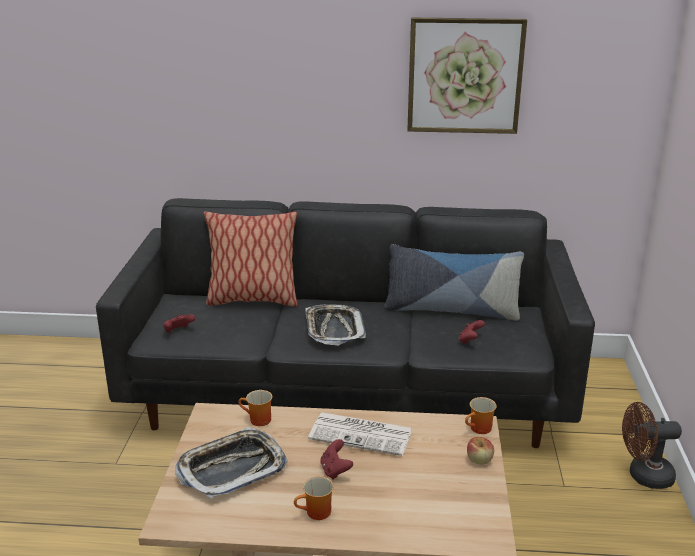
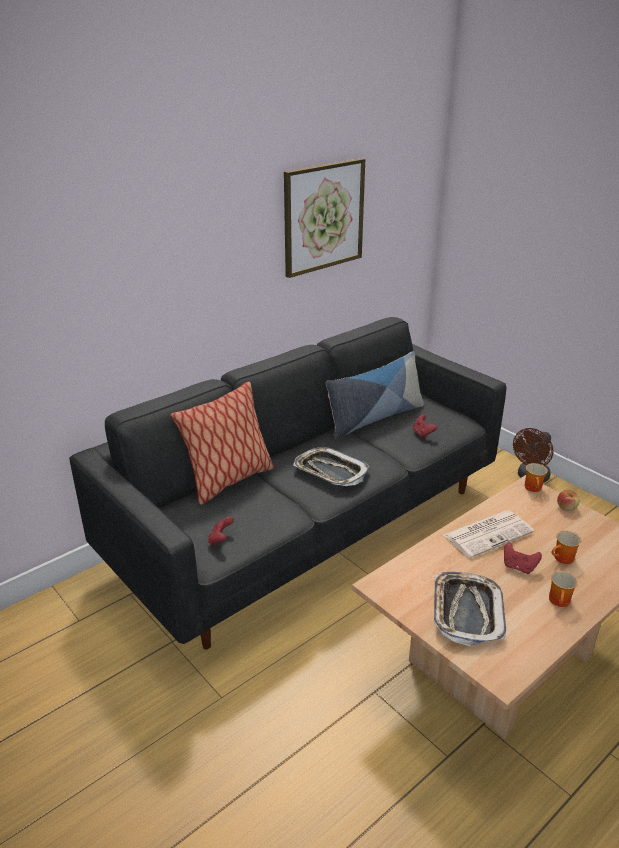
camera: 45 degrees left, 5 degrees up
(257, 420) = (416, 568): mug -> mug (563, 559)

